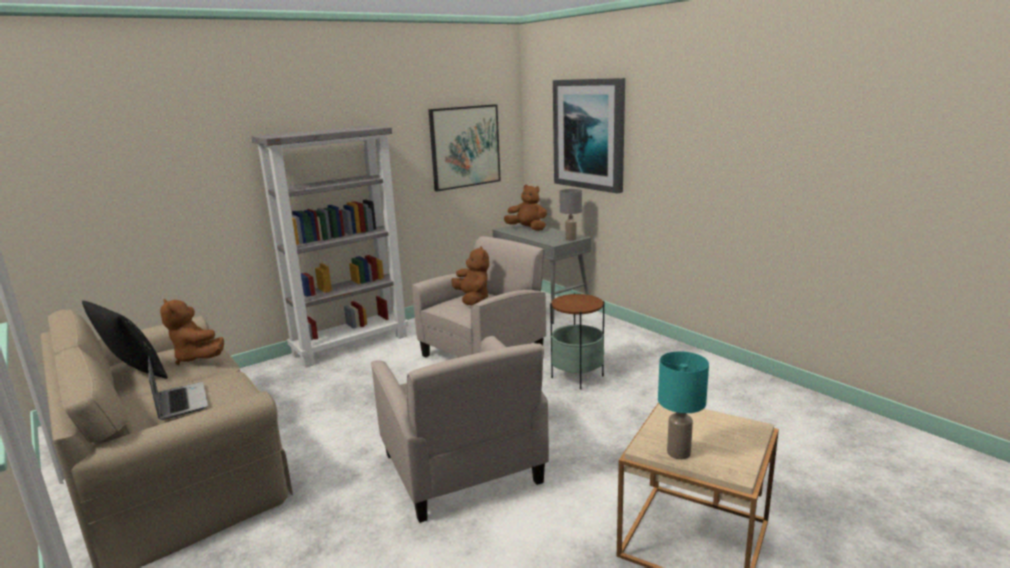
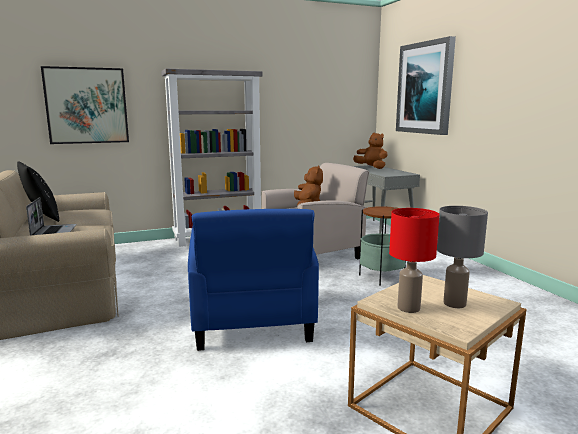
camera: 15 degrees right, 5 degrees down
(197, 358) = (87, 214): brown plush toy -> none
(462, 470) = (252, 322): beige armchair -> blue armchair
(465, 147) = (327, 99): picture -> picture (87, 105)
(570, 239) = (401, 174): grey table lamp -> grey table lamp (454, 303)
(678, 452) = (408, 308): turquoise table lamp -> red table lamp

